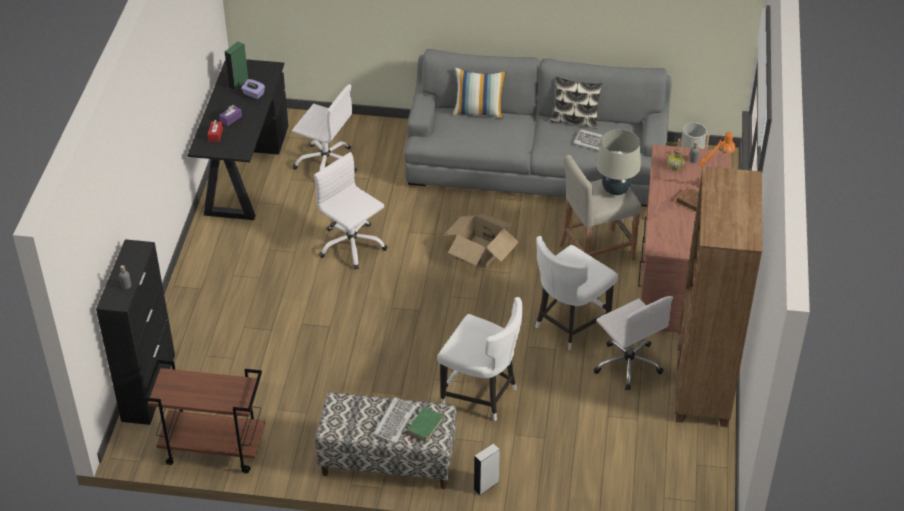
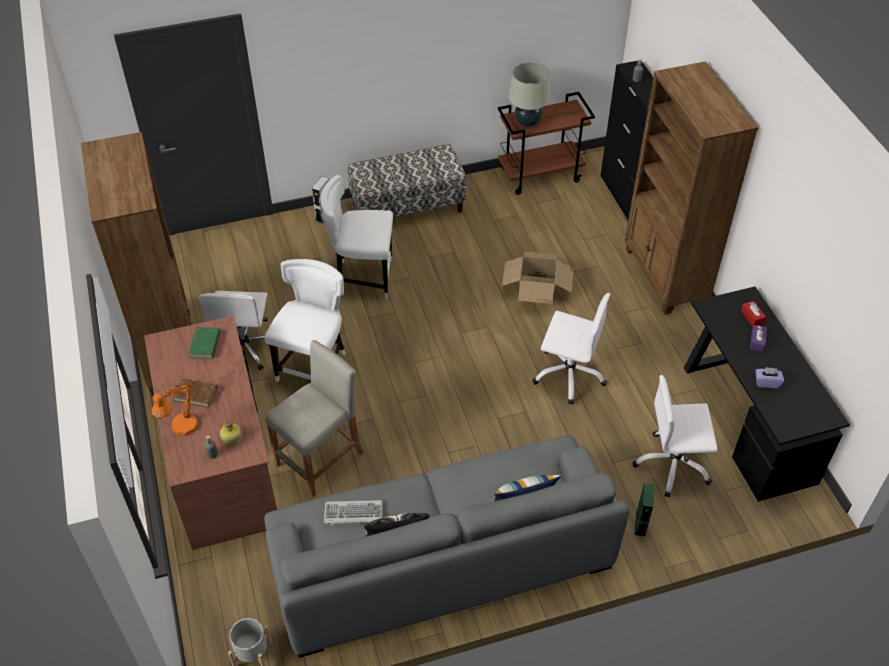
camera: 155 degrees right, 5 degrees up
(194, 295) = (665, 277): none -> brown bookcase
(238, 83) = (797, 391): green speaker -> green speaker (640, 524)
(394, 421) = (400, 170): keyboard -> none
(424, 426) = (374, 174): green book -> green book (205, 344)
(480, 251) = (441, 415): cardboard box -> cardboard box (537, 289)
(615, 190) = (297, 416): beige table lamp -> beige table lamp (527, 122)
(627, 364) = (245, 348): white office chair -> white office chair turned 120 degrees counterclockwise

